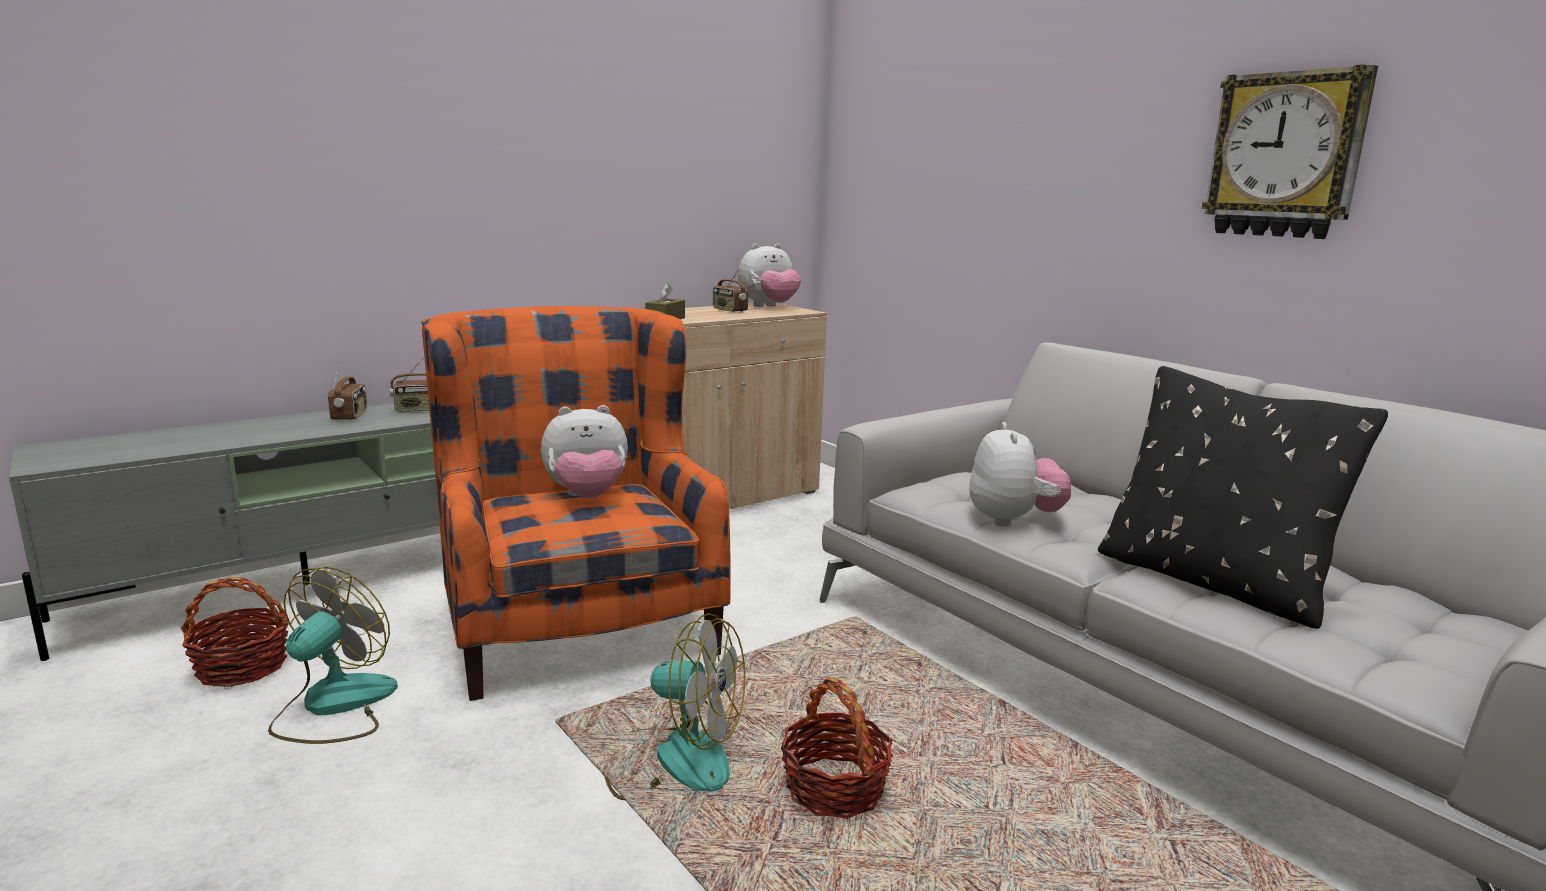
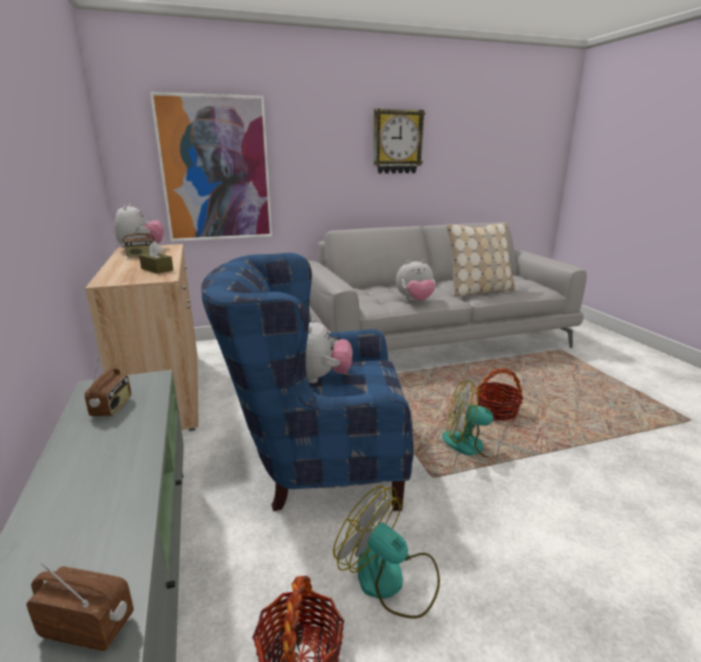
camera: 70 degrees left, 5 degrees up
(350, 416) = (92, 444): radio -> radio (89, 625)
(577, 621) = (316, 460): orange armchair -> blue armchair
(674, 759) = (473, 445): fan -> fan turned 120 degrees counterclockwise
(931, 207) = (216, 170): none -> picture
(1013, 520) = (415, 301): plush toy -> plush toy turned 150 degrees clockwise
(1210, 582) = (479, 291): black pillow -> beige pillow

